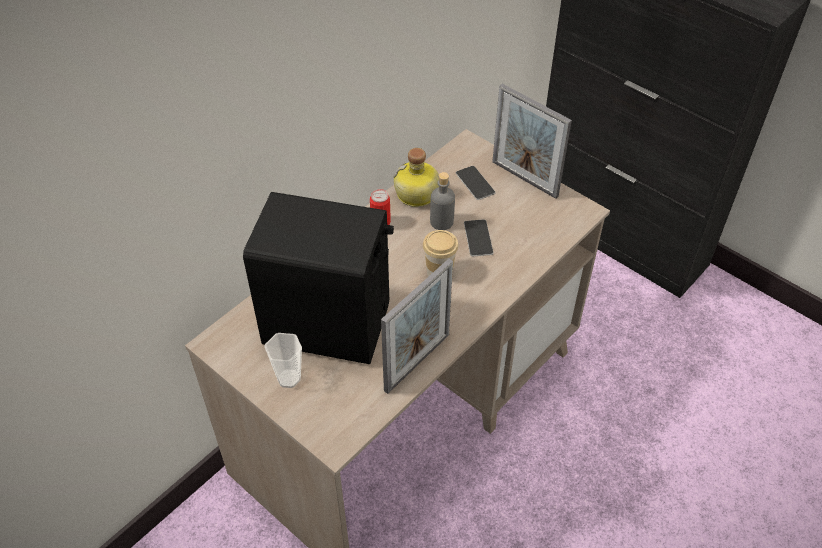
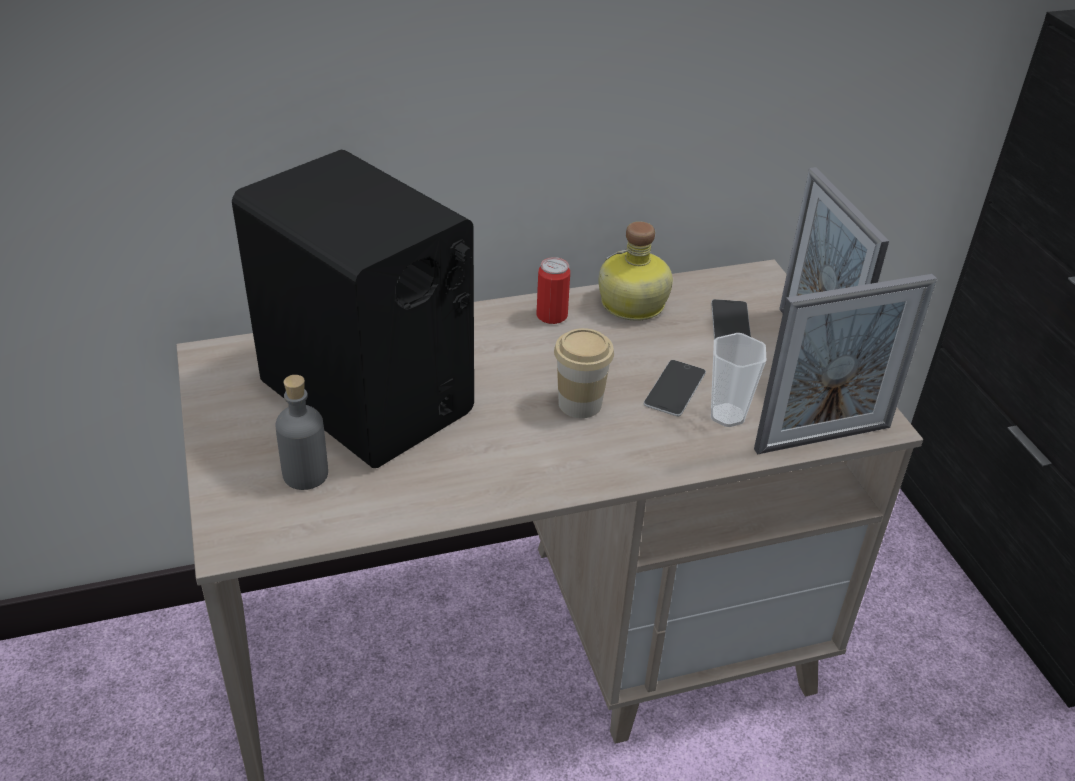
camera: 30 degrees right, 10 degrees down
(289, 378) = (255, 436): cup -> cup (727, 415)
(417, 362) = (441, 498): picture frame -> picture frame (823, 438)
(441, 222) = (638, 348): grey bottle -> grey bottle (305, 474)

